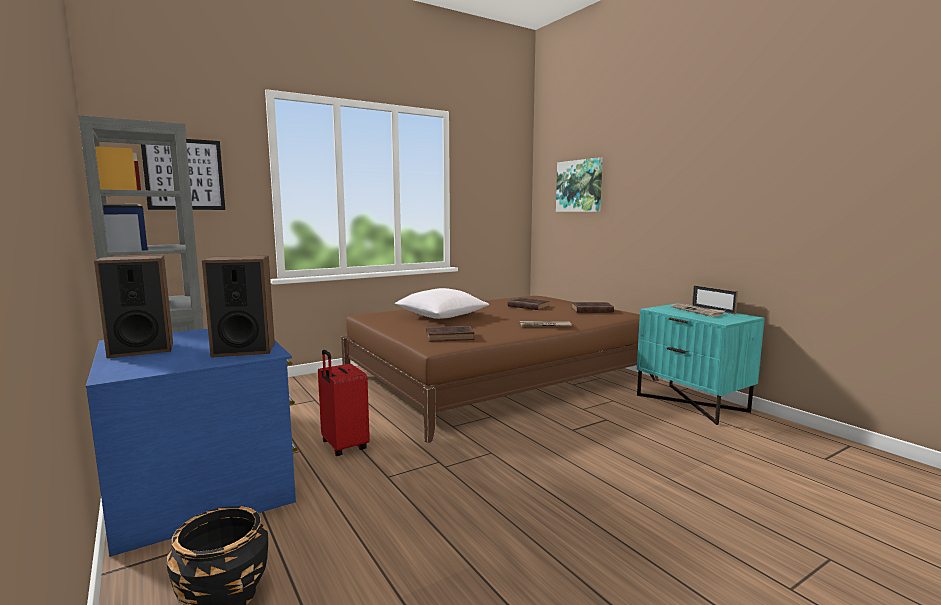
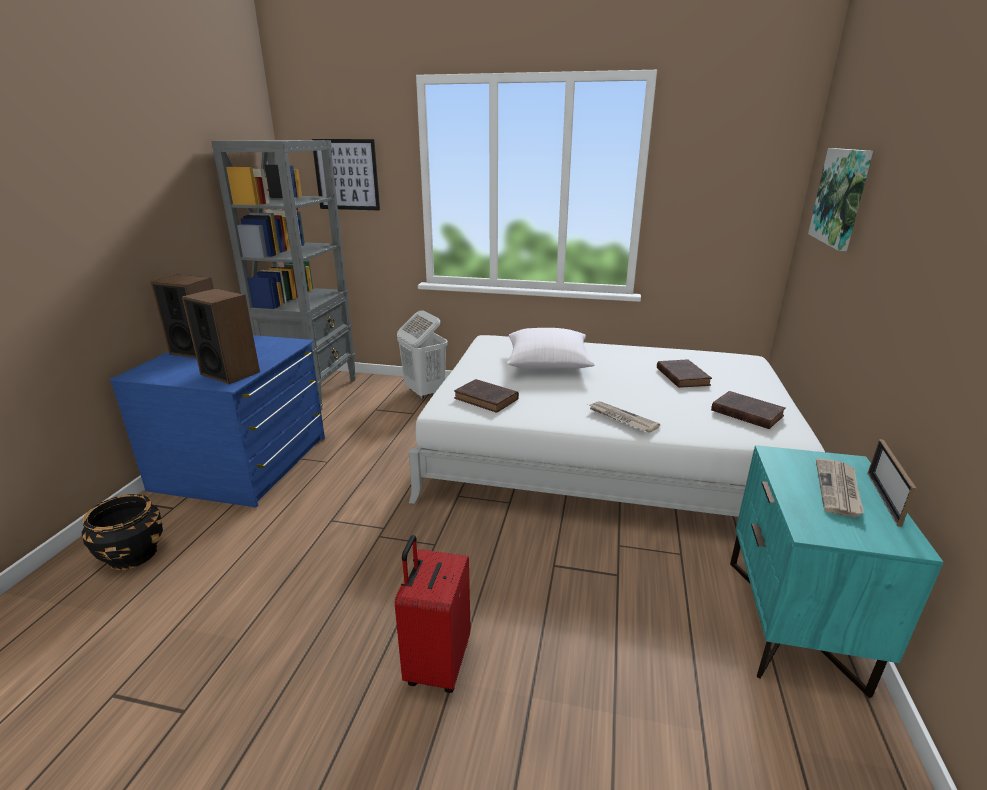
camera: 45 degrees right, 15 degrees up
(296, 386) = (424, 392): none -> white laundry basket
(343, 446) = (355, 472): red suitcase -> red suitcase (436, 663)
(496, 377) = (604, 454): brown bed -> white bed

